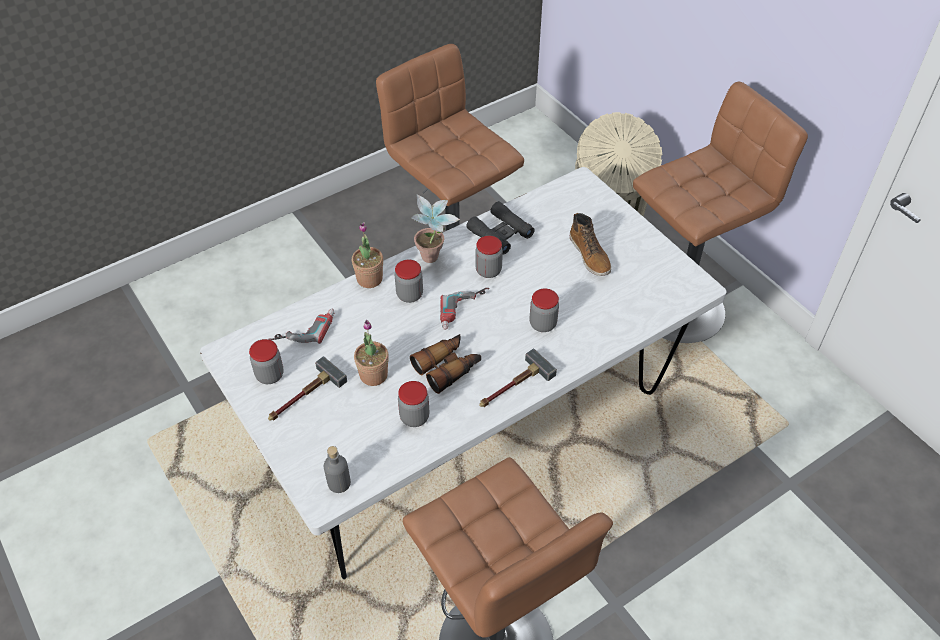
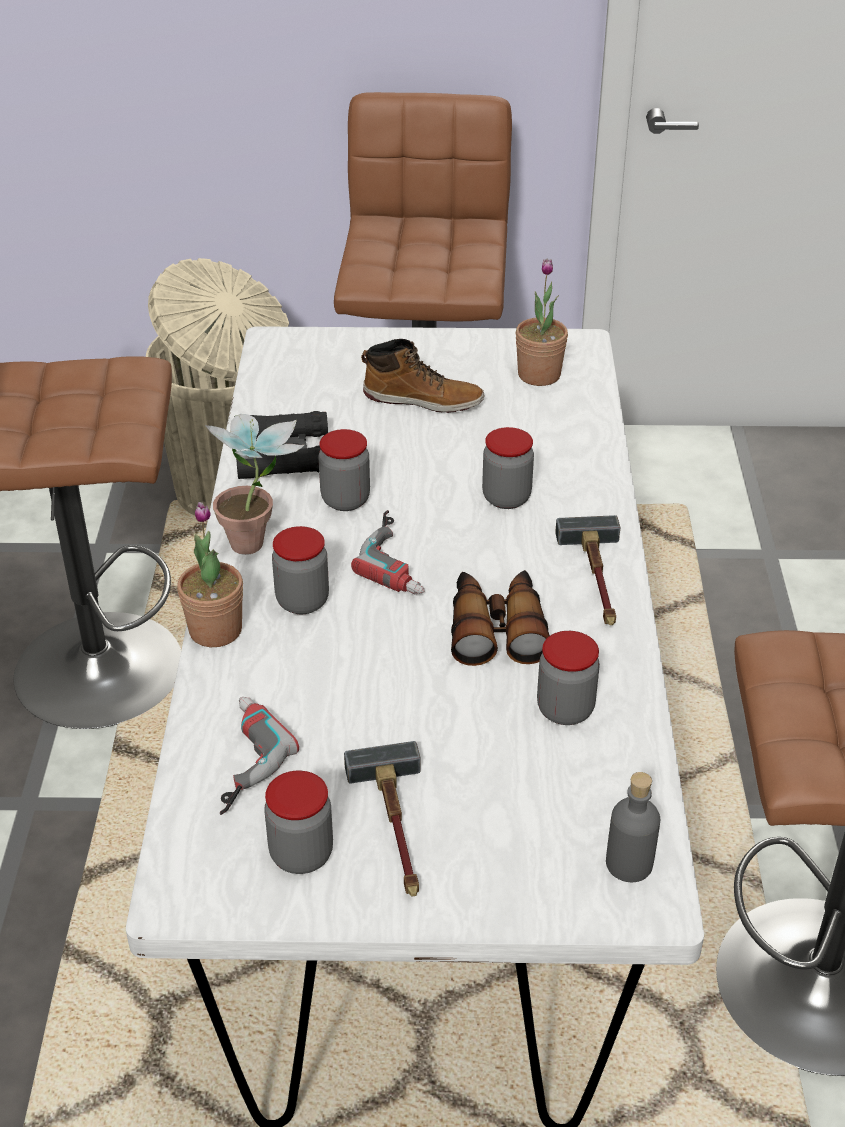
camera: 55 degrees left, 10 degrees down
(373, 375) = (432, 718): potted plant -> potted plant (539, 375)

